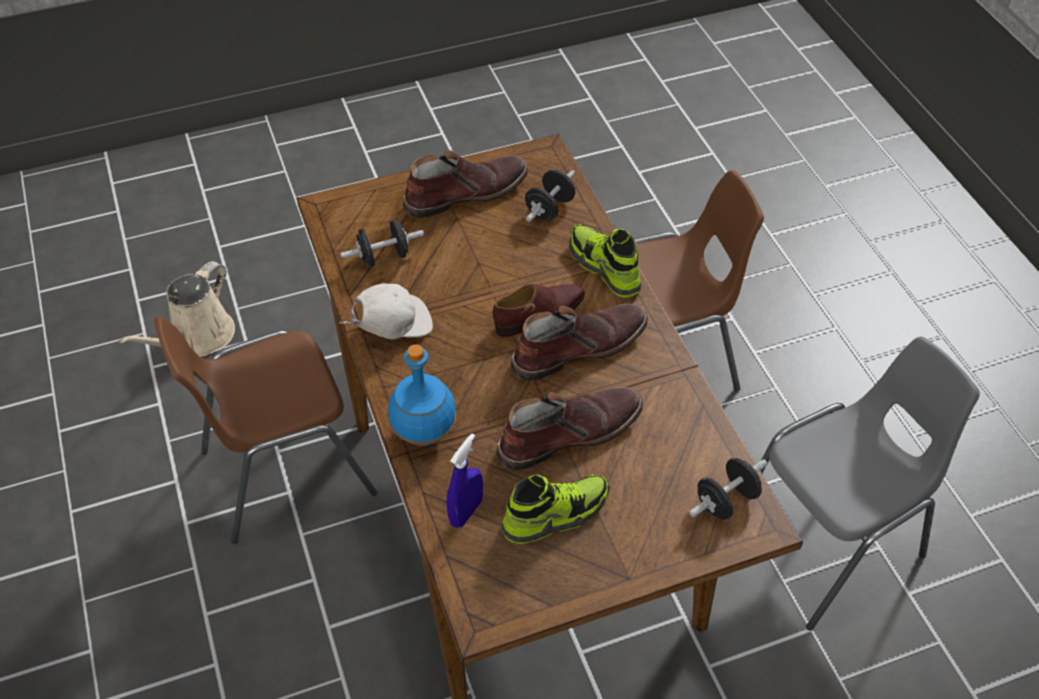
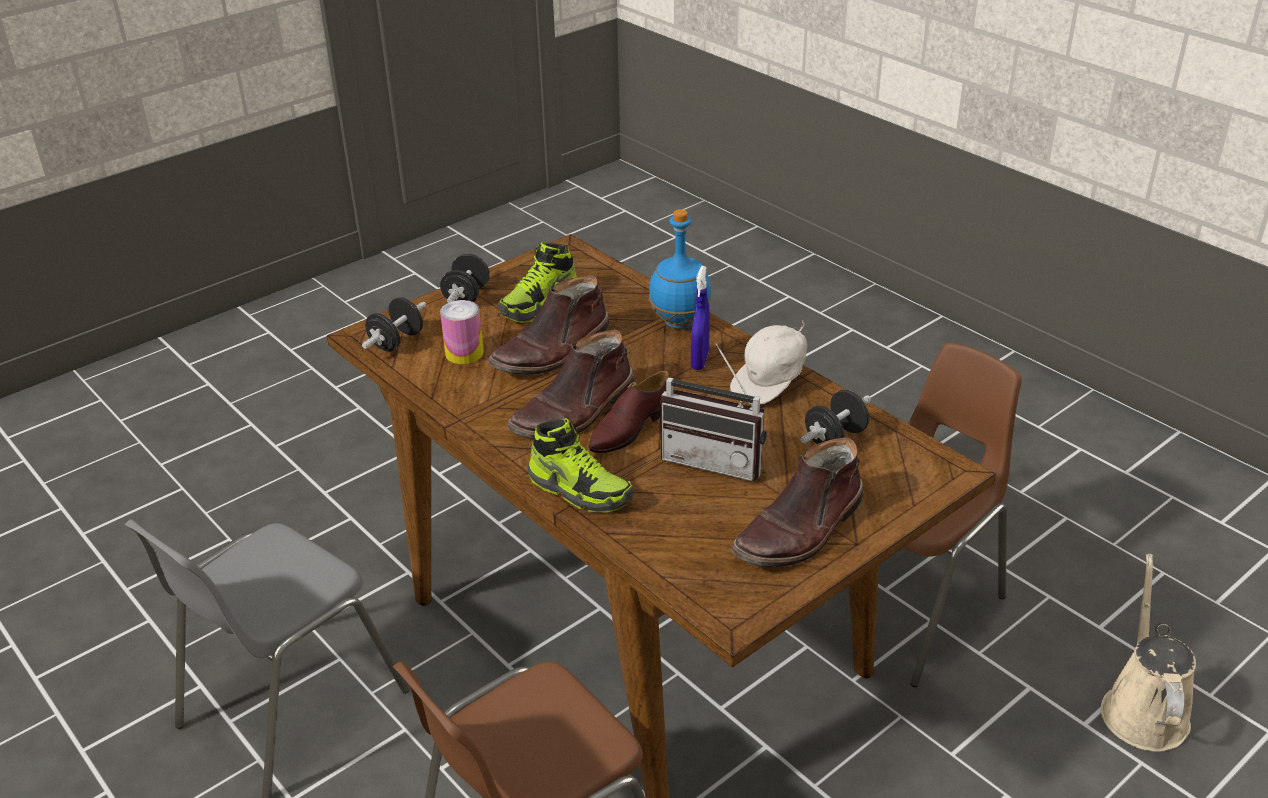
camera: 160 degrees right, 15 degrees down
(466, 512) = (612, 290): blue spray bottle -> blue spray bottle (699, 361)
(487, 265) = (716, 459): none -> radio
(549, 209) = (682, 539): black dumbbell -> black dumbbell (466, 296)
(658, 458) = (464, 353): none -> can

